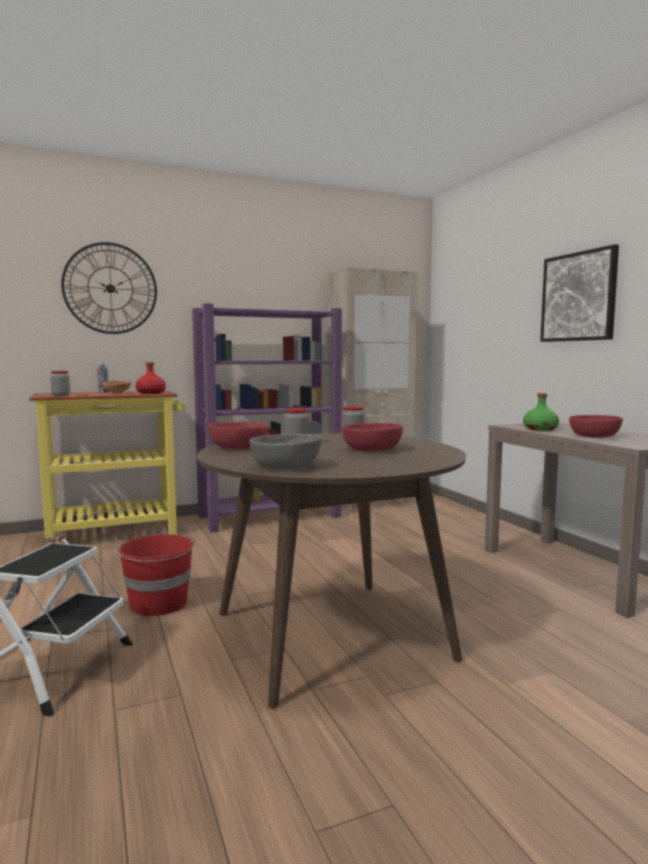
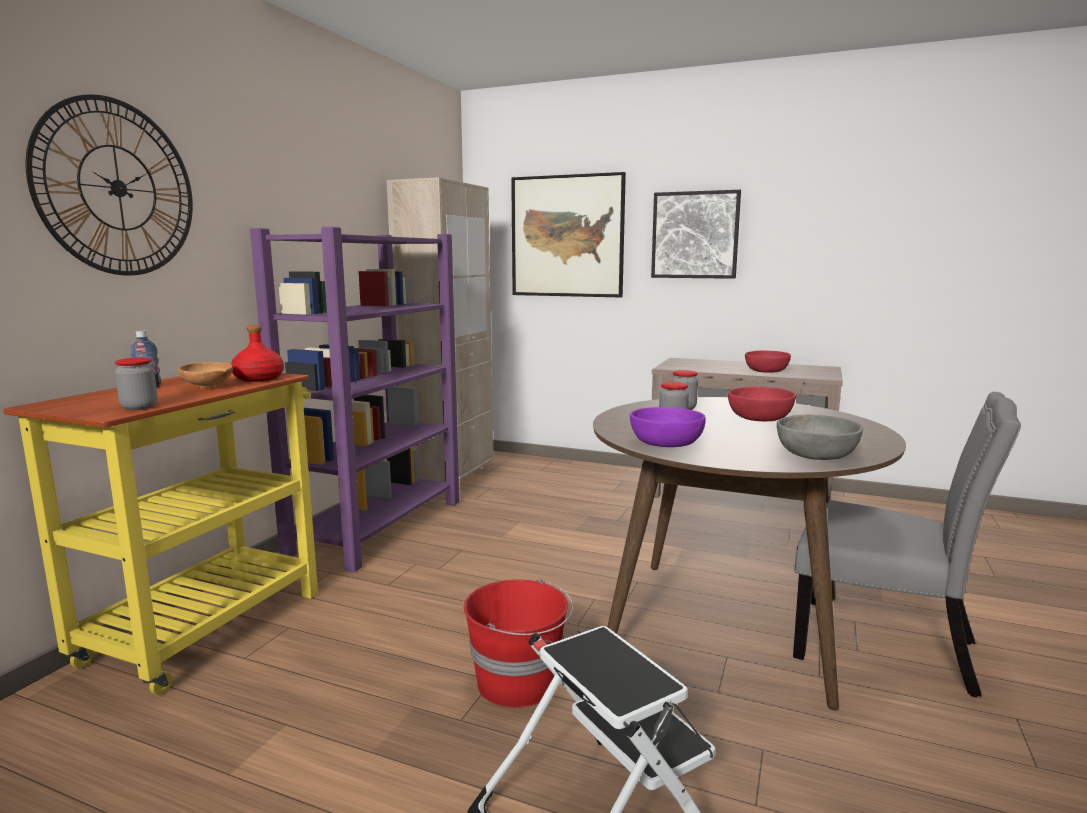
camera: 45 degrees left, 5 degrees up
(239, 447) = (666, 443): red bowl -> purple bowl
(413, 703) = (880, 645): none -> grey chair
(487, 308) = (567, 236): none -> picture
(541, 429) = (706, 368): green bottle -> none

